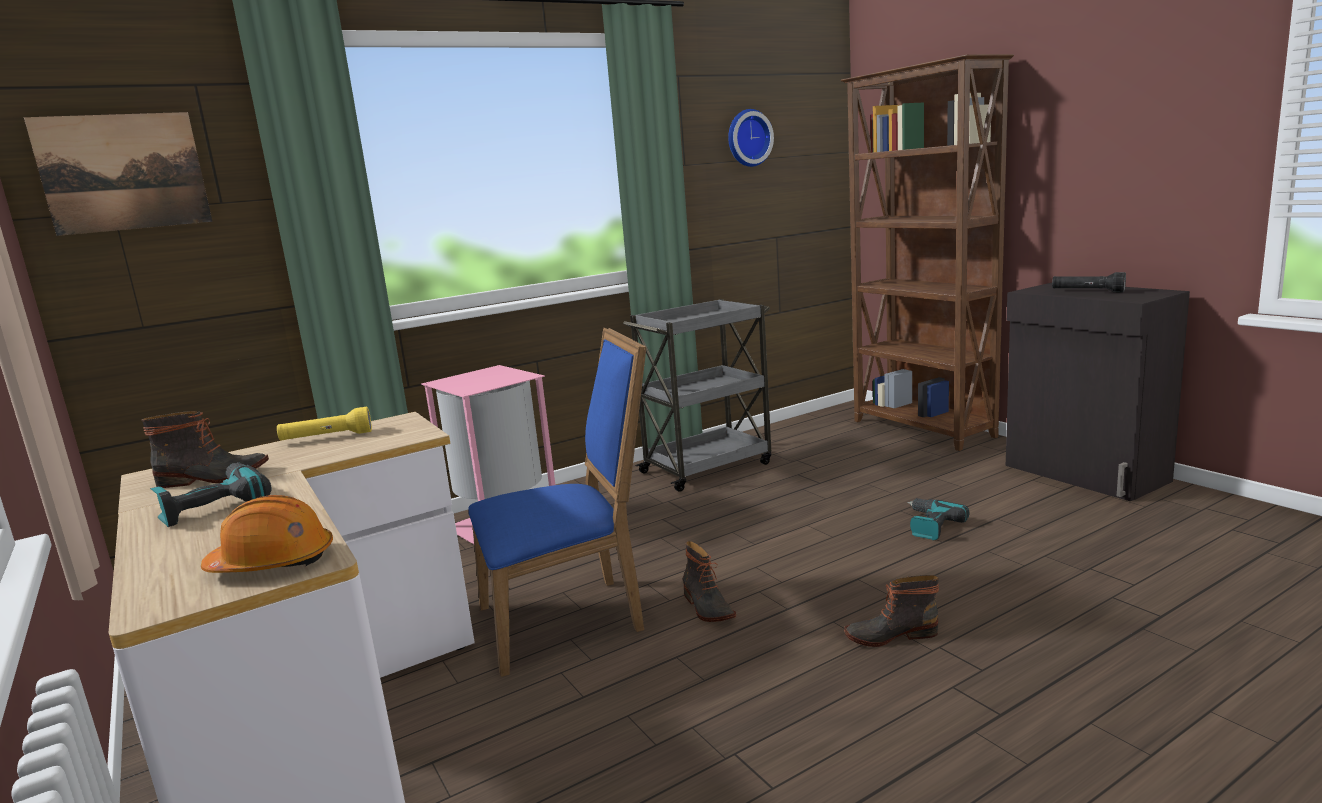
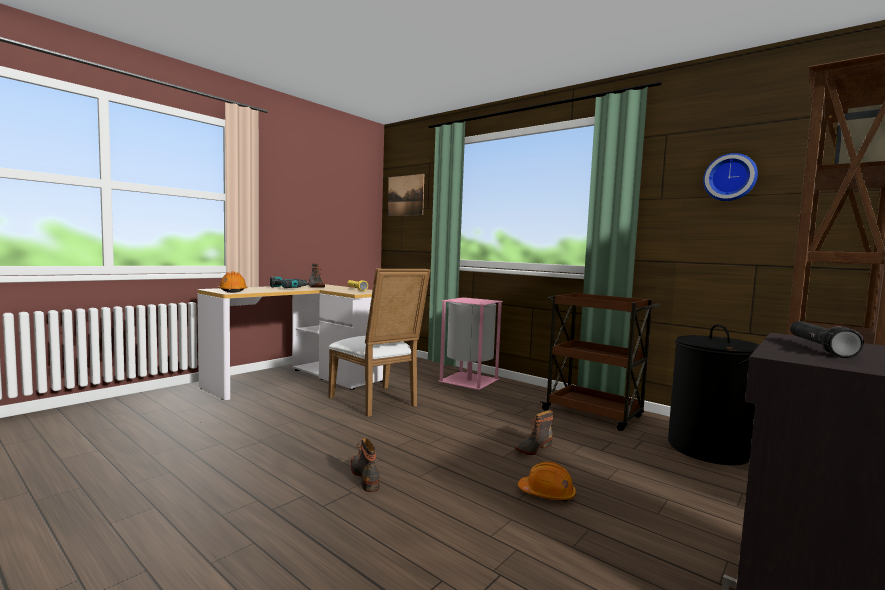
camera: 70 degrees right, 10 degrees down
(570, 618) = (377, 402): blue chair -> white chair
(707, 607) = (392, 427): boot -> boot (532, 448)
(708, 467) = (594, 414): grey cart -> brown cart
(824, 438) = (709, 449): none -> black laundry basket
(930, 526) = (547, 494): power drill -> orange hard hat

